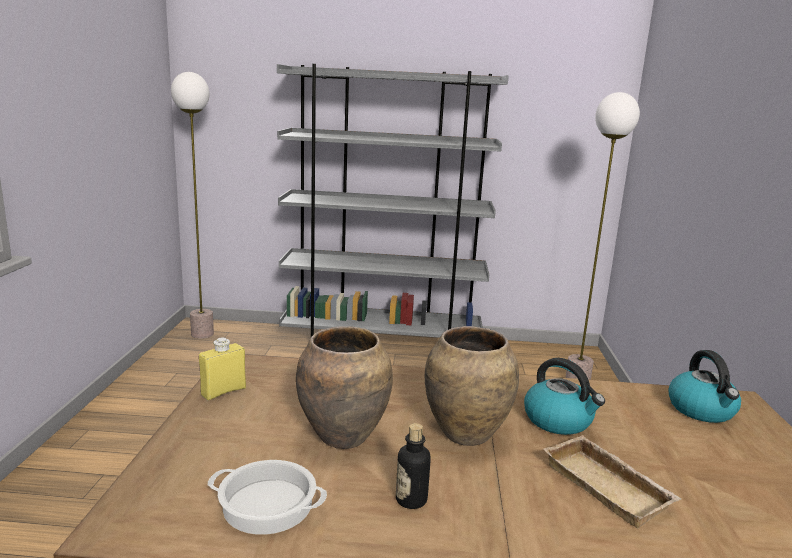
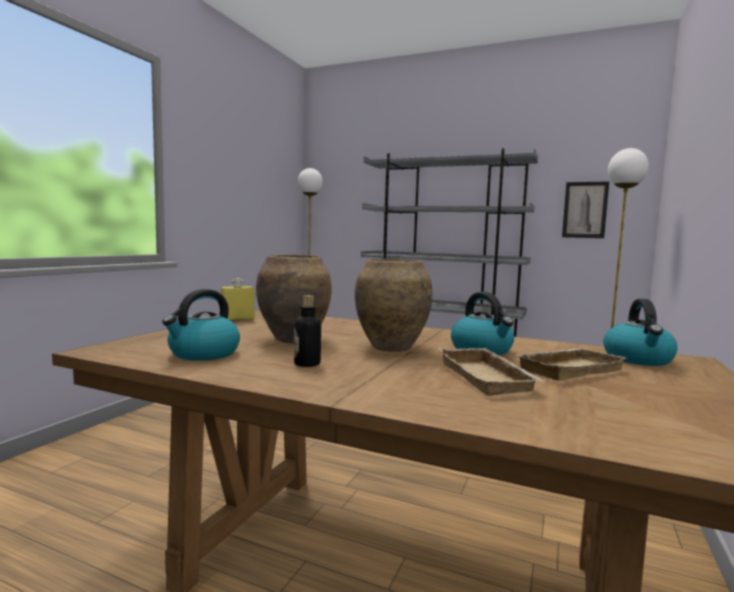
camera: 20 degrees right, 10 degrees down
(269, 504) = (203, 354): cooking pot -> kettle
(553, 145) = (585, 210): none -> picture
(661, 447) = (568, 369): none -> beige tray

